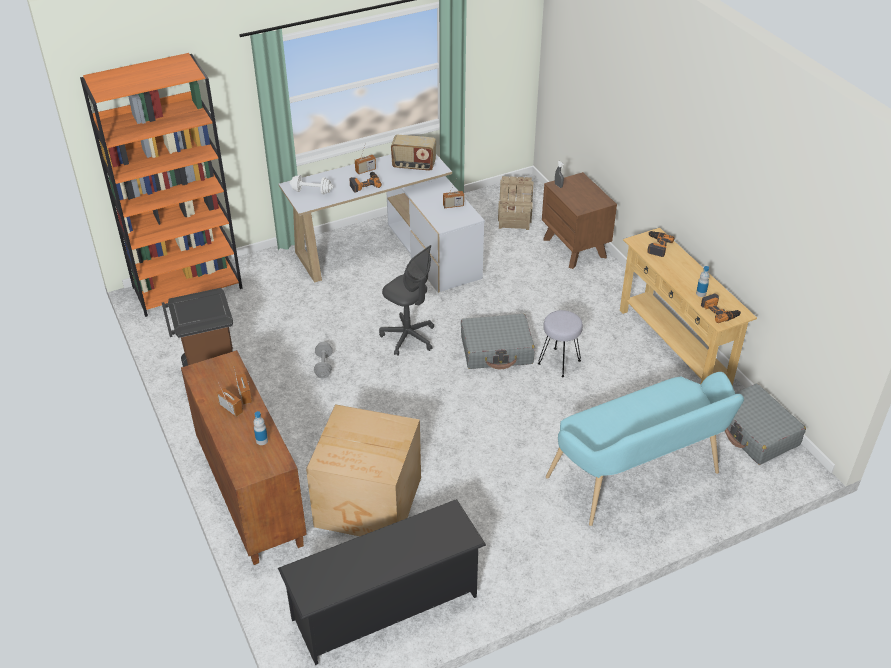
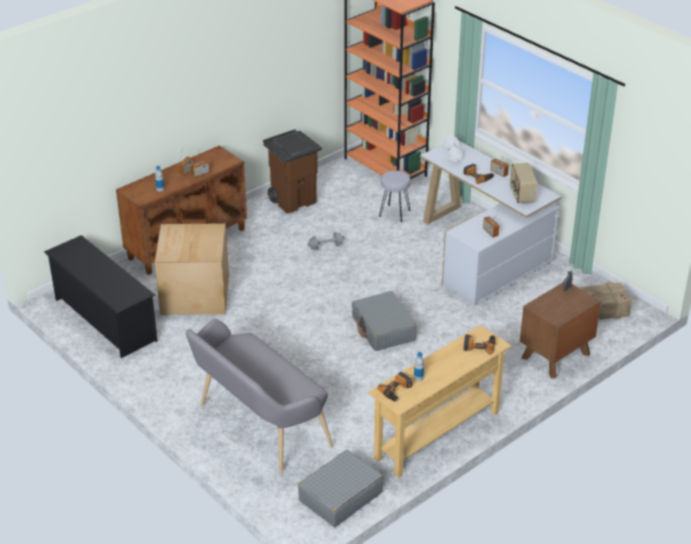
camera: 75 degrees right, 5 degrees down
(408, 337) = (377, 280): grey office chair -> none
(559, 363) = (383, 366): grey stool -> grey stool (394, 213)
(639, 479) = (258, 427): turquoise bench -> grey bench

